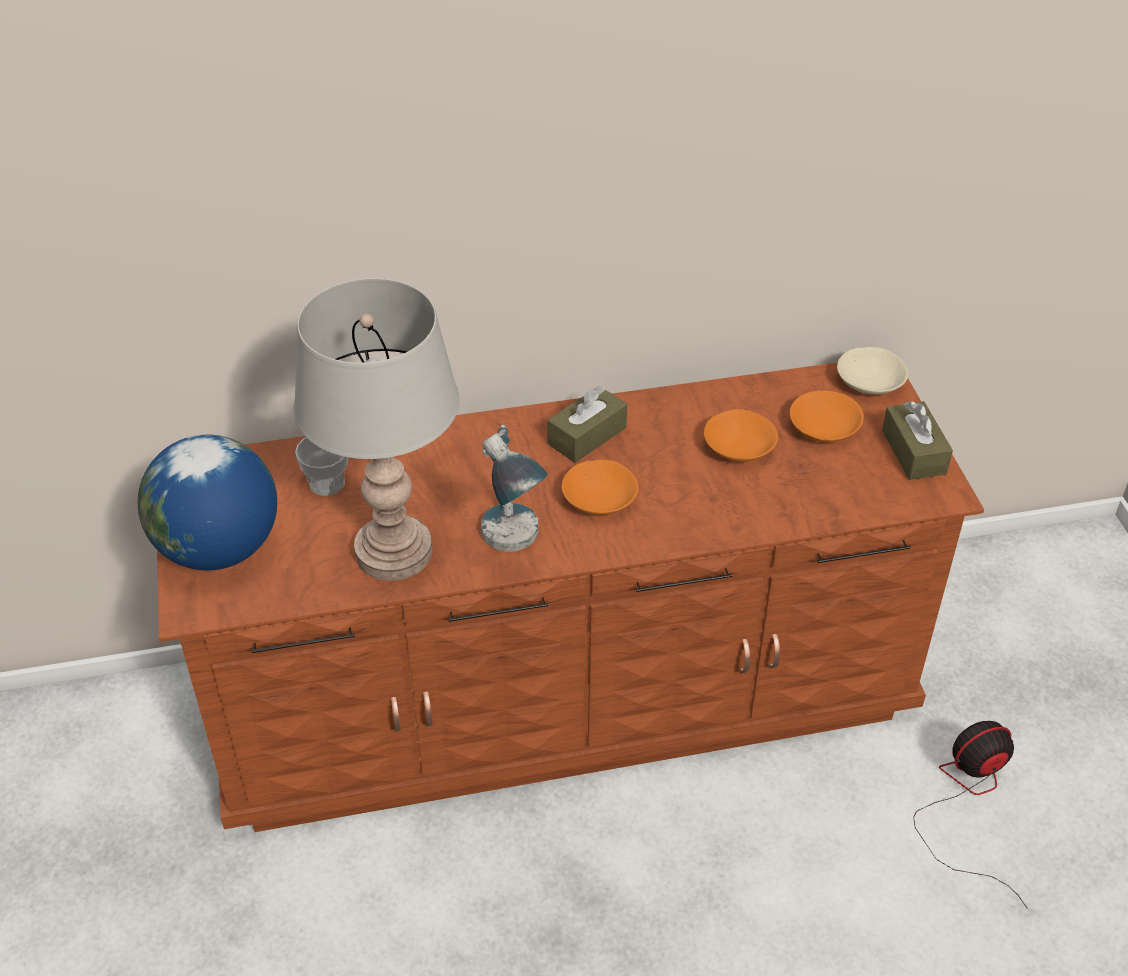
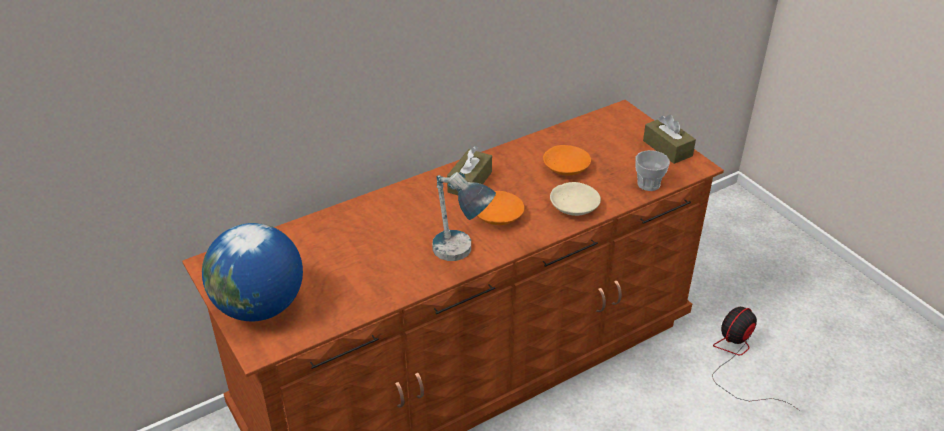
camera: 20 degrees left, 5 degrees down
(327, 483) = (314, 248): cup -> cup (648, 184)
(394, 552) = (383, 279): grey table lamp -> none
(823, 428) = (609, 147): orange bowl -> none
(870, 382) = (620, 116): beige bowl -> beige bowl (574, 207)

